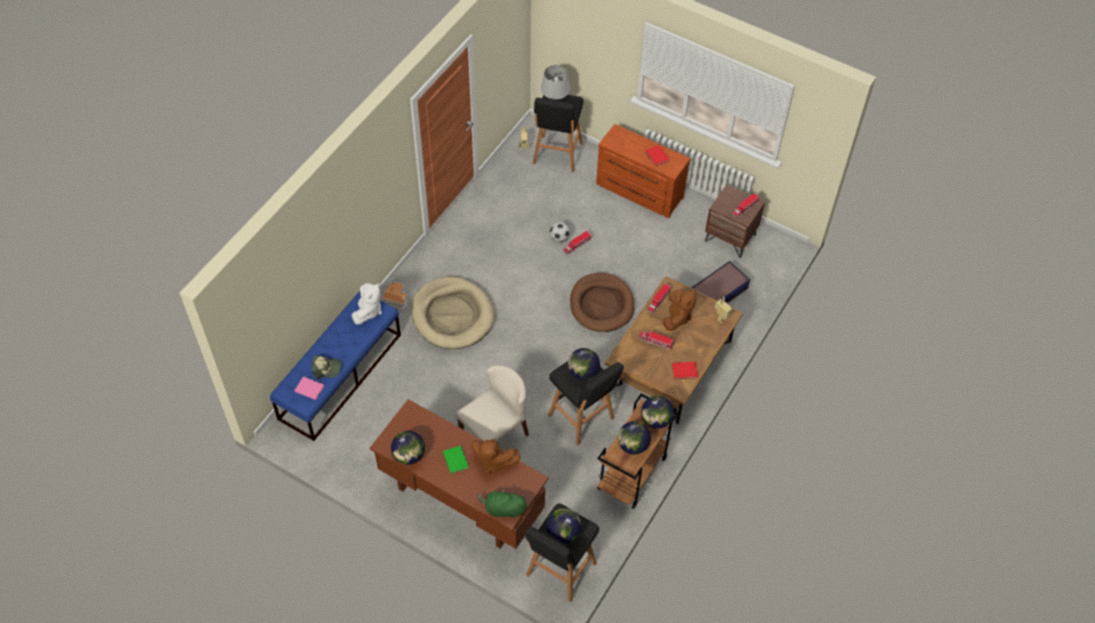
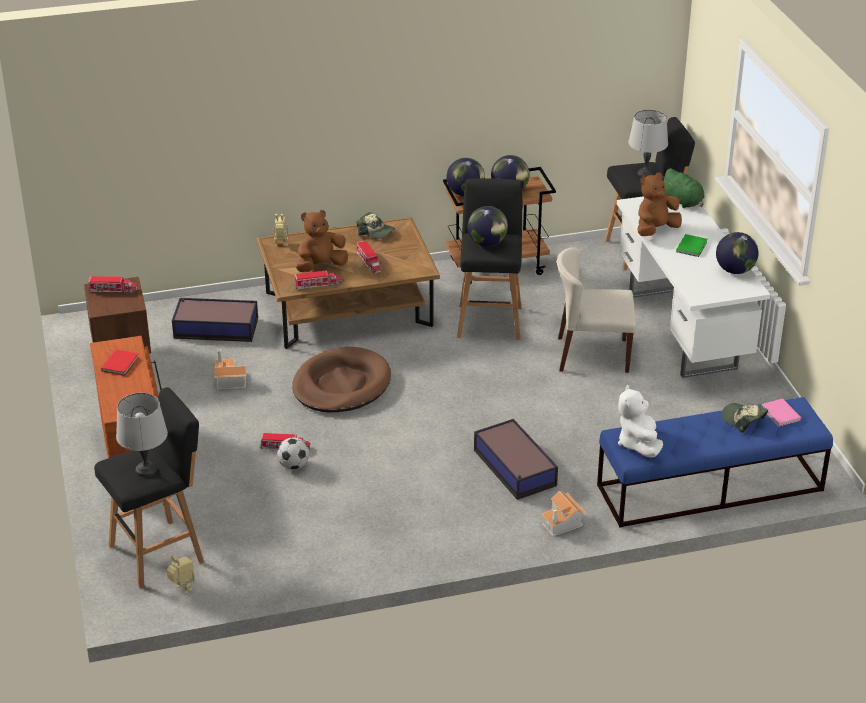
camera: 135 degrees left, 20 degrees down
(368, 311) = (638, 444): white plush toy -> white plush toy turned 60 degrees counterclockwise
(452, 315) = (515, 468): beige dog bed -> storage box
(460, 501) = (682, 331): brown desk -> white desk
(493, 461) = (655, 230): brown plush toy -> brown plush toy turned 105 degrees counterclockwise
(563, 533) = (645, 173): globe -> grey table lamp
(660, 264) = (228, 380): none -> toy house
(685, 371) = (376, 232): red book -> cap

